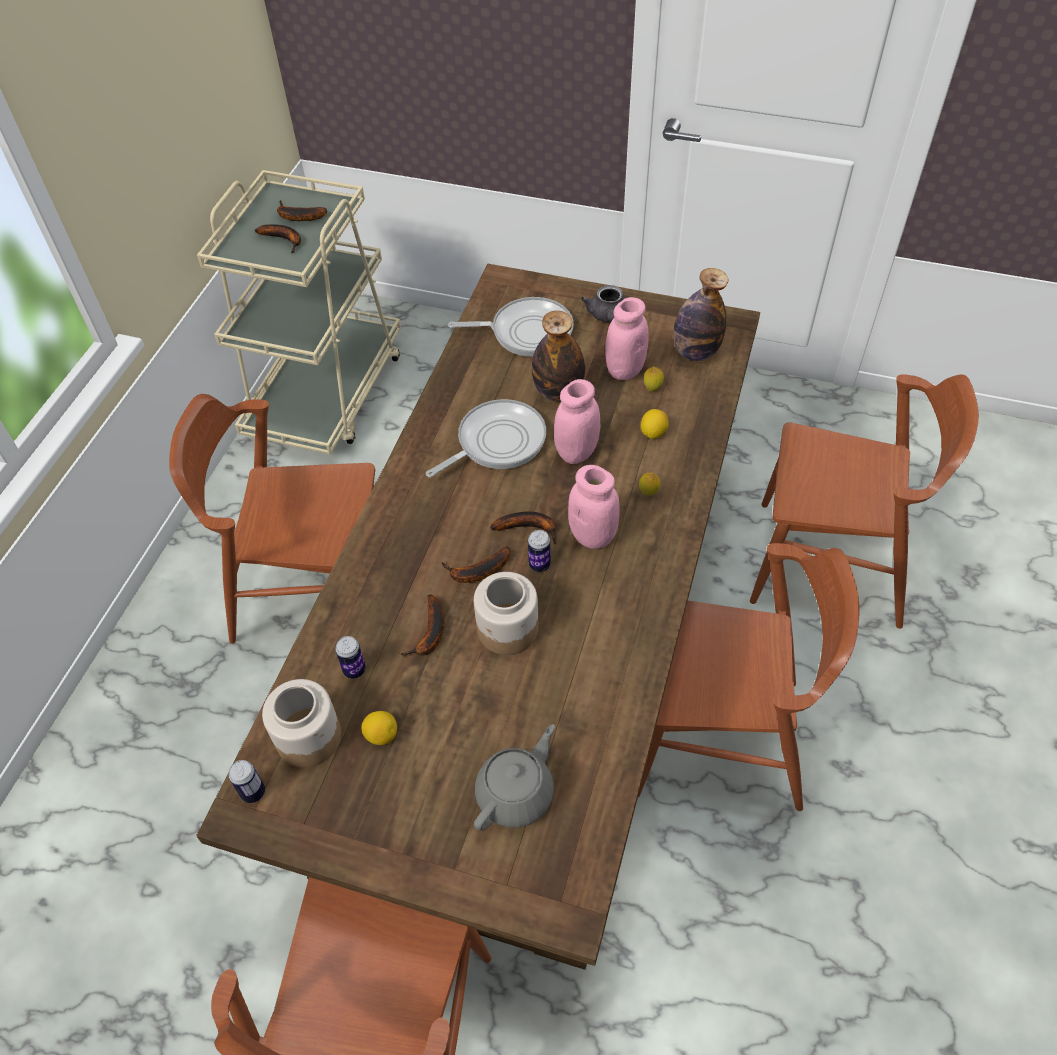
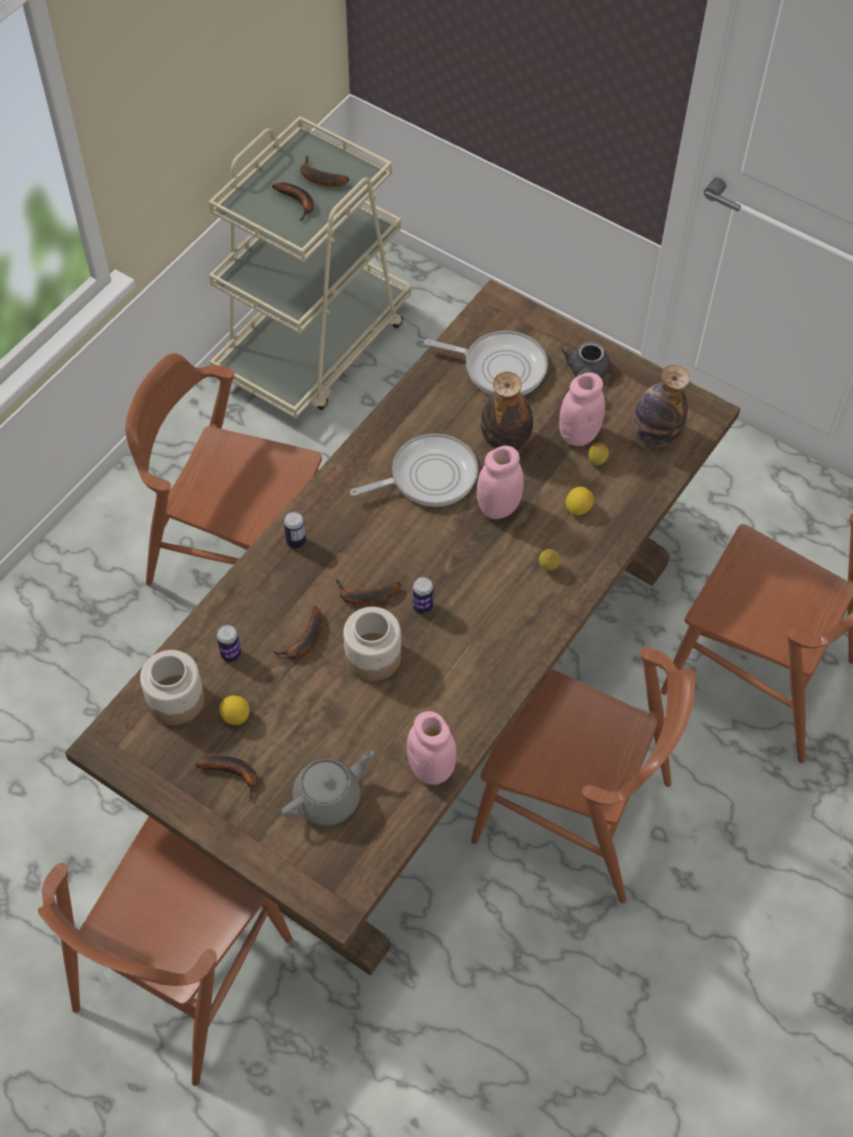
camera: 15 degrees right, 5 degrees up
(253, 792) = (118, 732): can -> can (296, 542)
(529, 528) = (427, 569): banana -> banana (234, 774)
(592, 536) = (480, 593): pink jar -> pink jar (431, 768)

